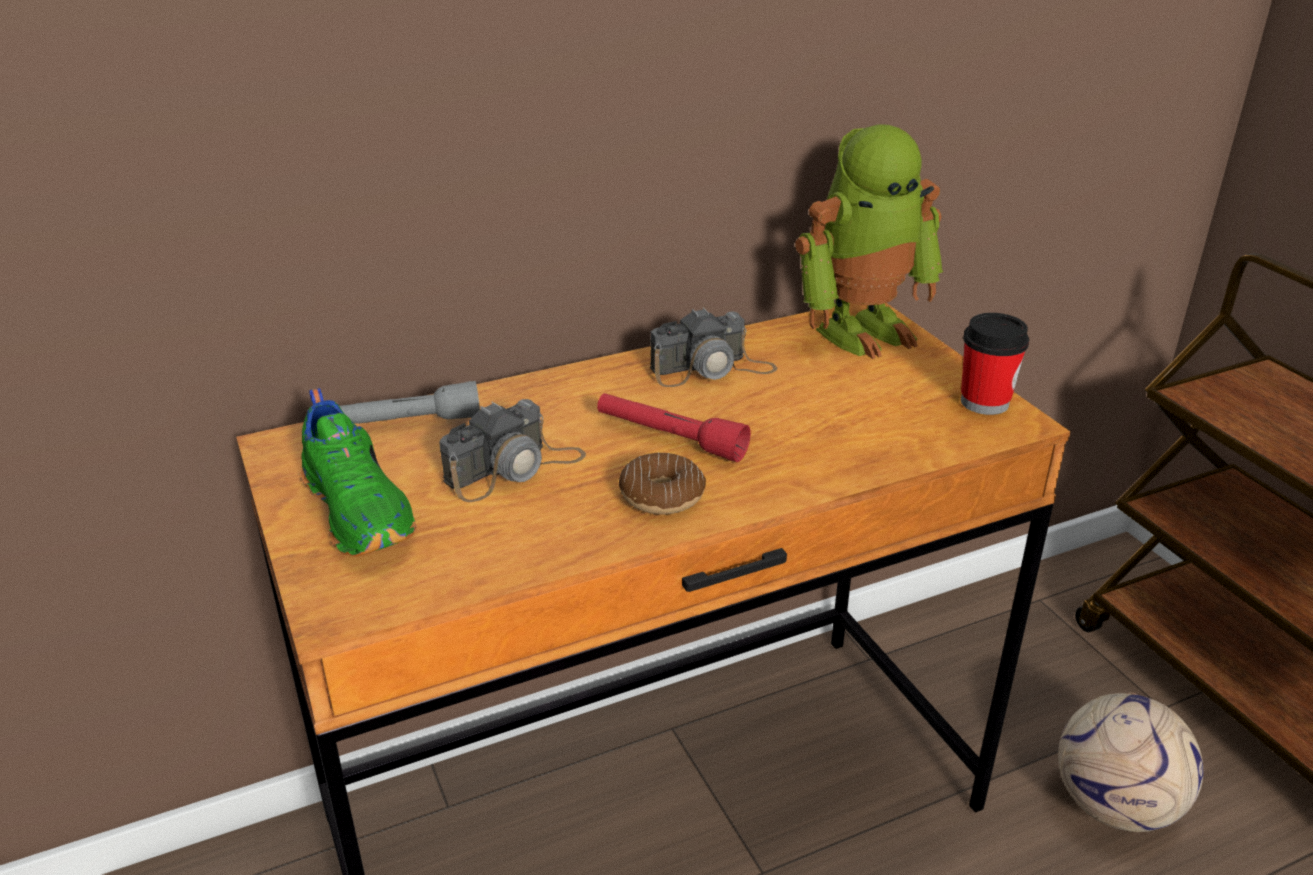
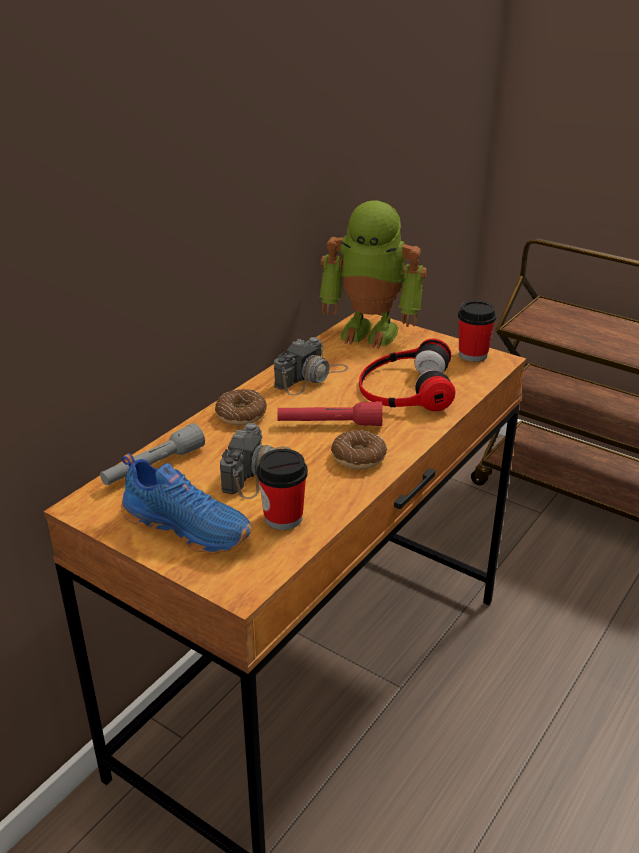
camera: 30 degrees left, 0 degrees up
(361, 510) = (188, 526): green shoe -> blue shoe
(480, 541) = (283, 518): none -> cup
(571, 392) = (241, 414): none -> donut
(829, 421) = (405, 388): none -> headphones
(862, 329) = (371, 330): toy robot -> toy robot turned 75 degrees clockwise
(1116, 806) = (552, 572): football -> none

